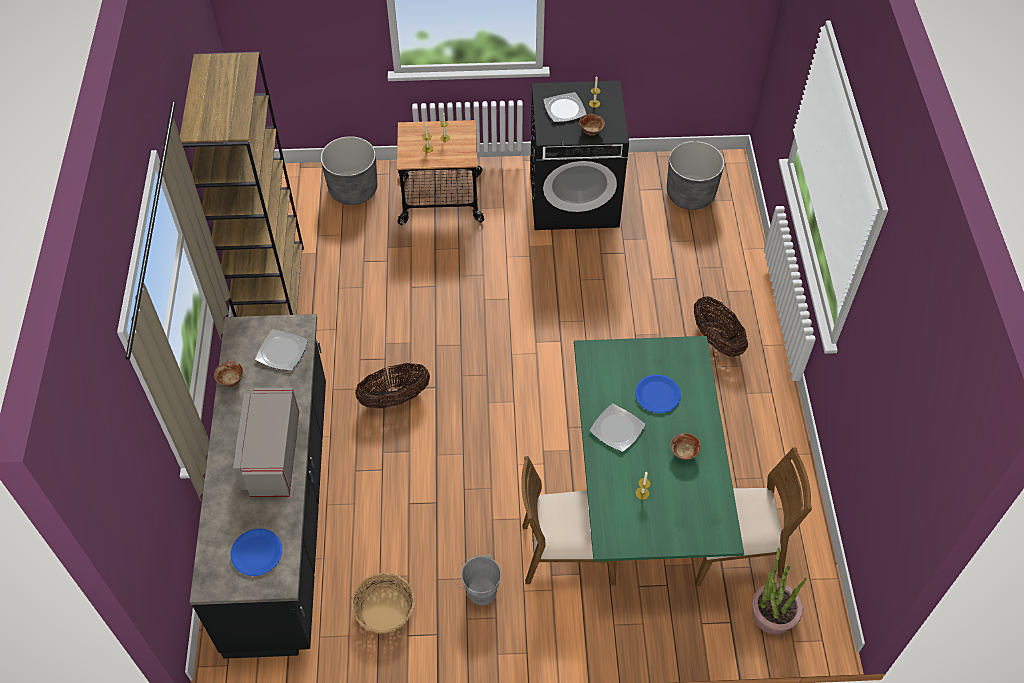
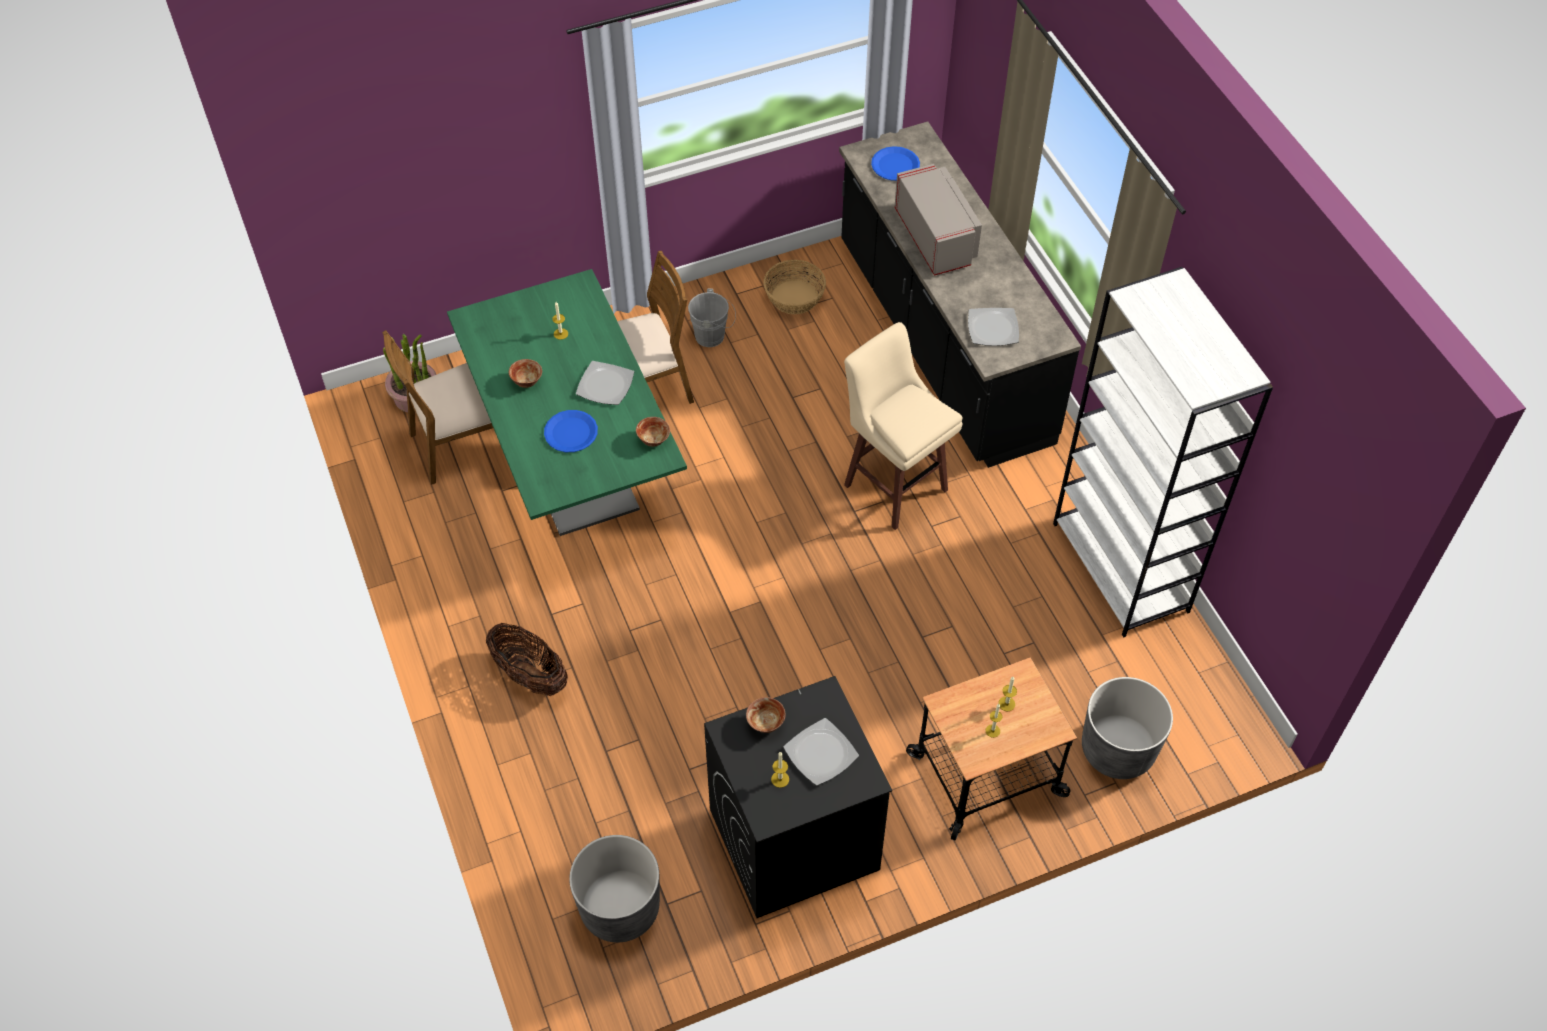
camera: 160 degrees right, 0 degrees up
(231, 381) = (1023, 287): bowl -> bowl (653, 440)
(272, 290) = (1121, 568): brown bookcase -> white bookcase
(394, 398) = (894, 485): basket -> beige stool

